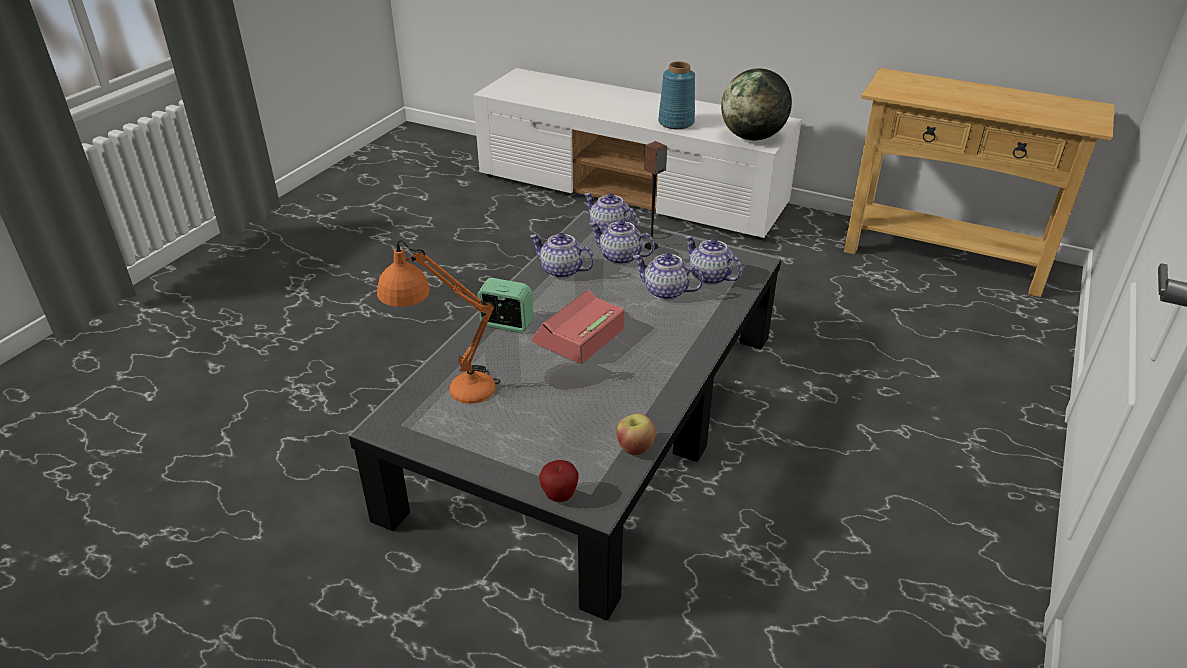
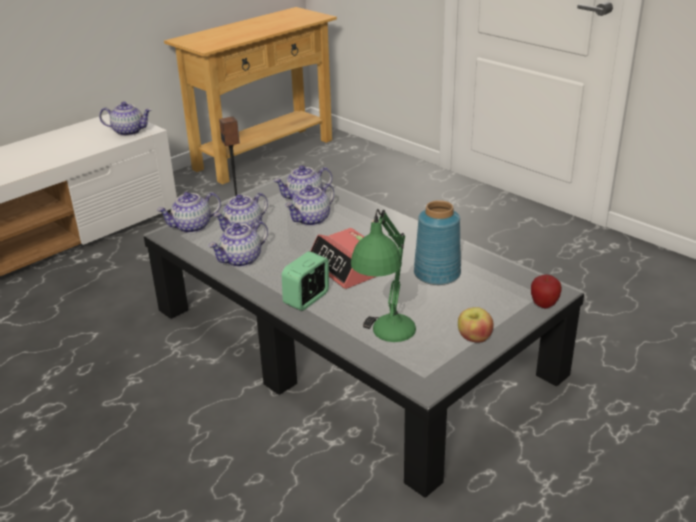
camera: 70 degrees left, 5 degrees down
(447, 386) = (385, 342): orange table lamp -> green table lamp
(635, 447) = (499, 266): apple -> apple (474, 338)
(676, 122) = (59, 154): blue vase -> blue vase (436, 274)
(752, 137) = (129, 131): globe -> teapot

